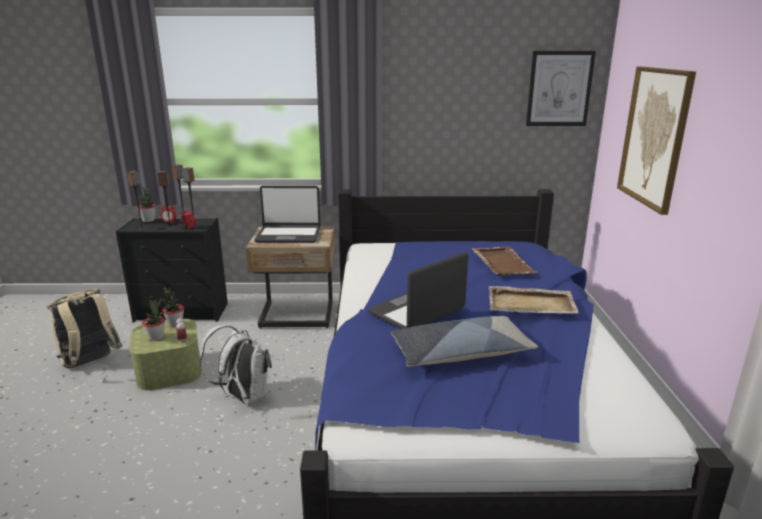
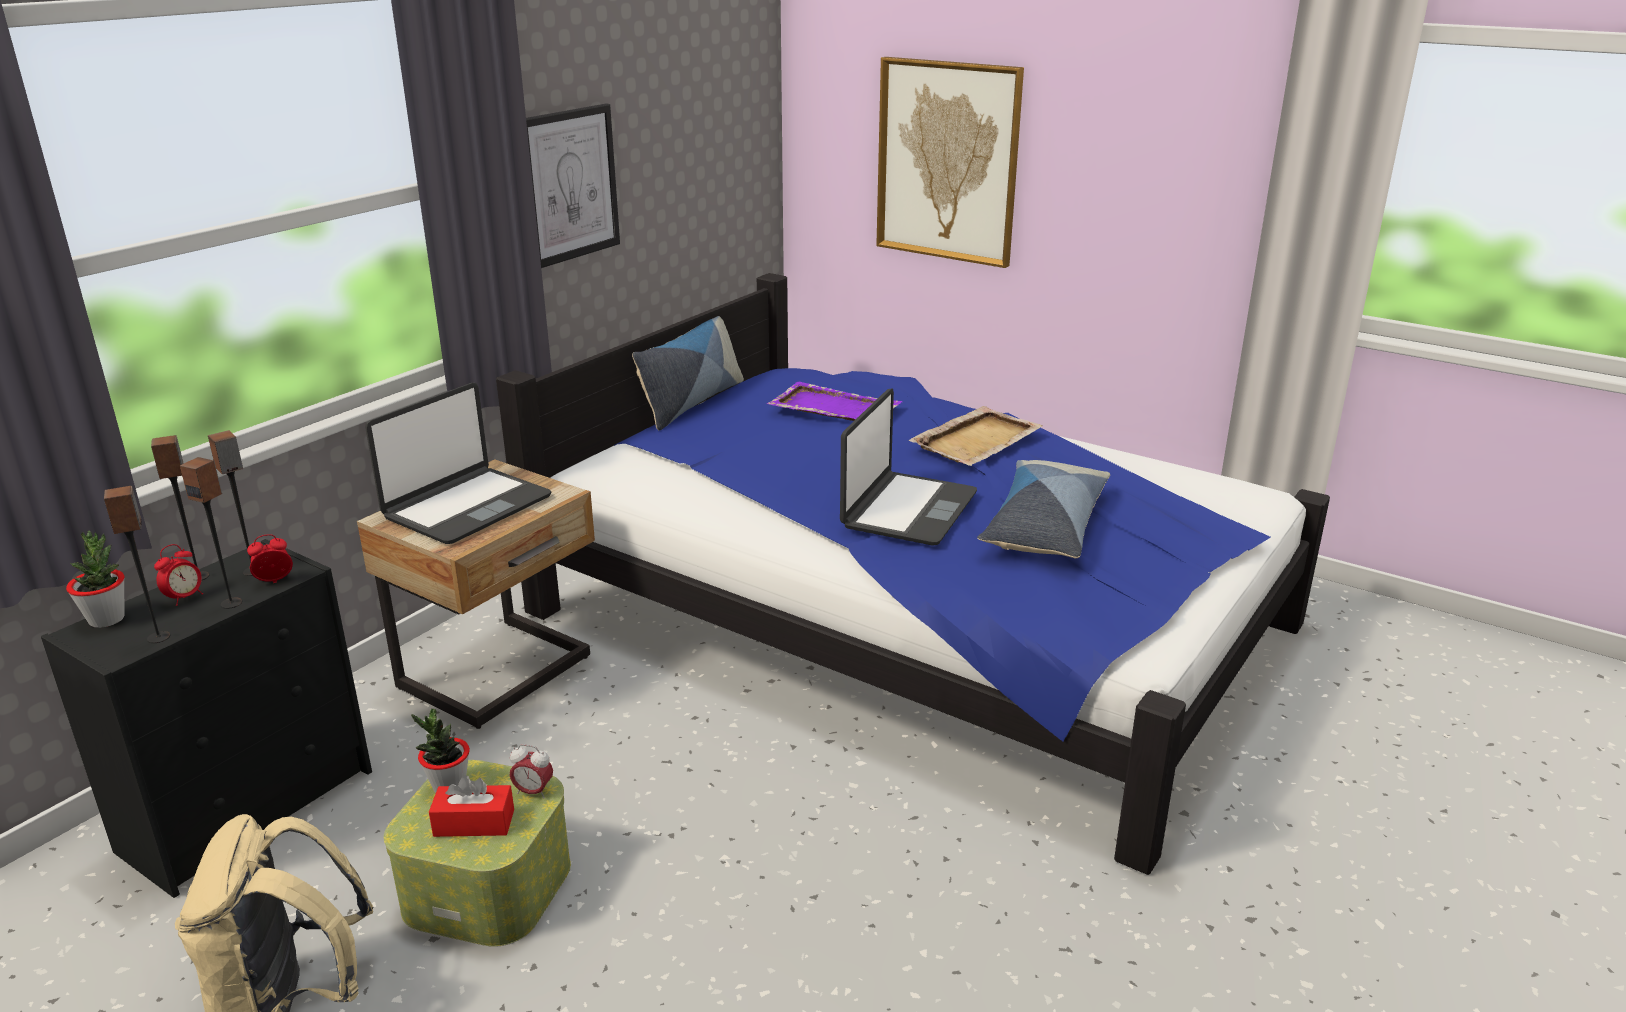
camera: 55 degrees left, 5 degrees up
(156, 337) = (474, 823): potted plant -> red tissue box
(243, 397) = (696, 816): white backpack -> none
(417, 311) = (907, 510): laptop -> laptop turned 150 degrees counterclockwise
(456, 239) = (691, 402): none -> pillow
(502, 263) = (833, 408): brown tray -> purple tray
(559, 89) = (735, 100): picture -> picture (569, 185)

